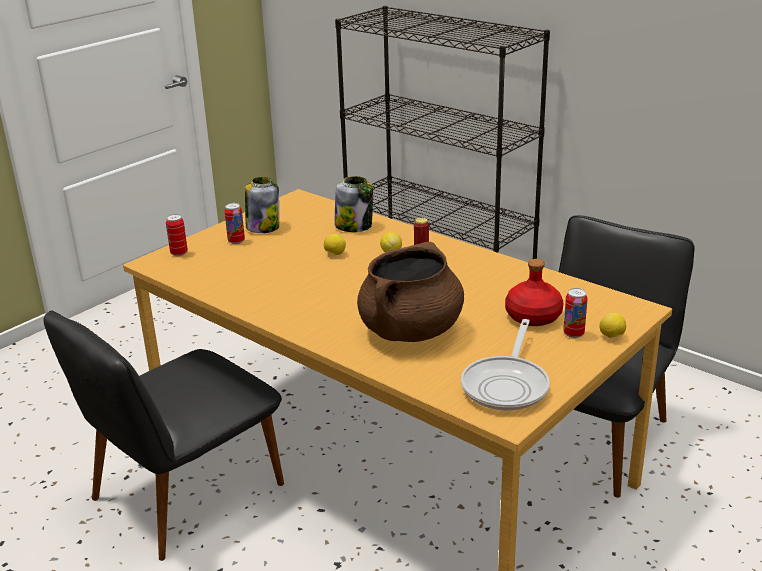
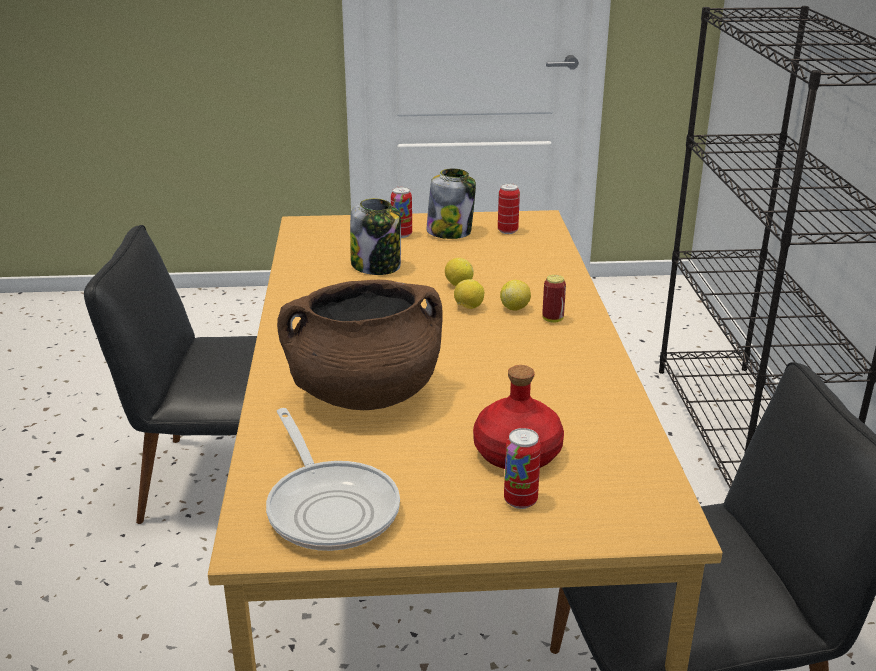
camera: 45 degrees right, 0 degrees up
(179, 253) = (337, 225): can -> can (507, 231)
(354, 226) = (535, 266): jar -> jar (377, 266)
(507, 385) = (330, 507): frying pan -> frying pan turned 90 degrees counterclockwise
(612, 336) = (559, 533): lemon -> lemon (468, 307)

